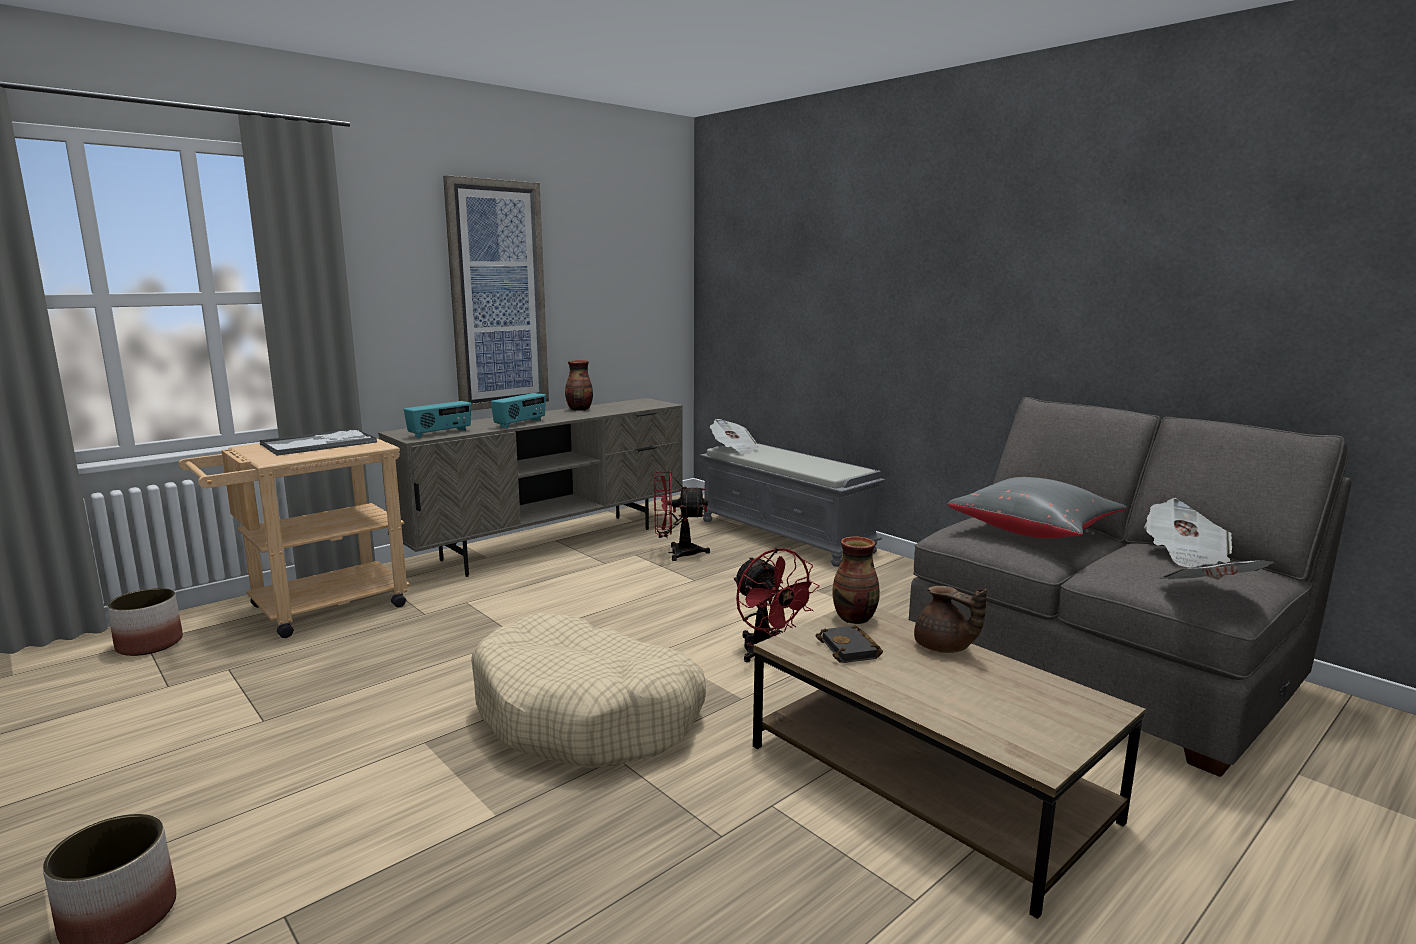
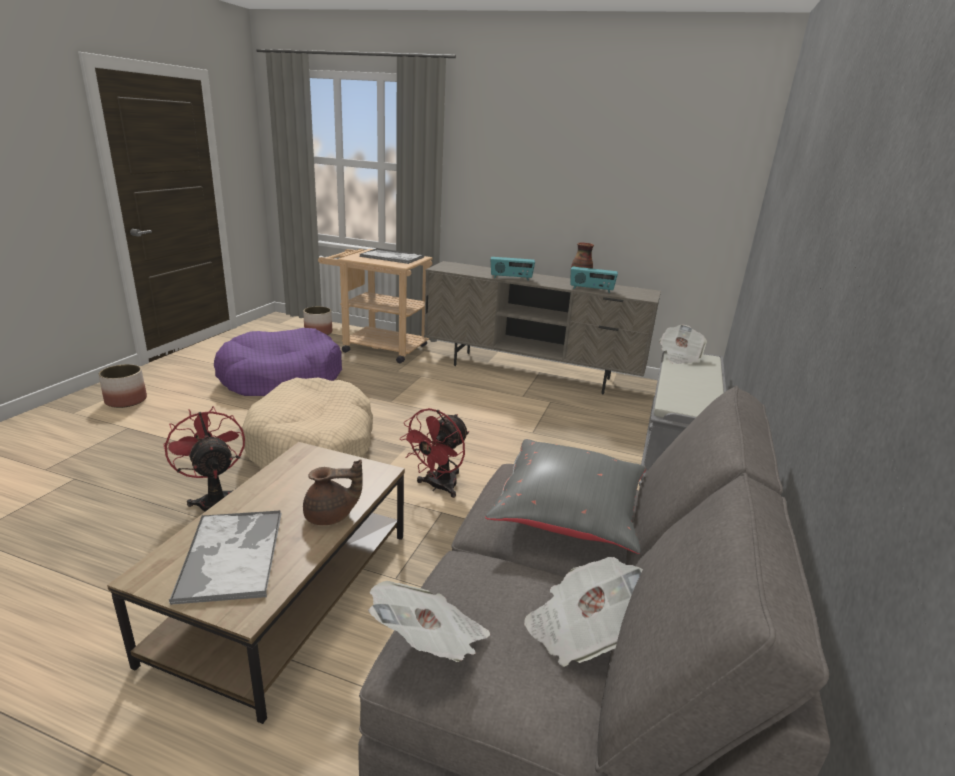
camera: 60 degrees right, 10 degrees up
(300, 708) = (281, 377): none -> purple dog bed
(440, 433) = (457, 270): radio -> radio (591, 290)
(497, 296) = (550, 183): picture -> none
(676, 553) = (573, 414): red fan -> red fan (215, 500)
(851, 650) = (307, 477): black book -> none
(855, 618) = (366, 471): vase -> none
(944, 648) = (330, 516): brown teapot -> brown teapot turned 120 degrees counterclockwise
(1006, 707) = (231, 554): none -> tray

